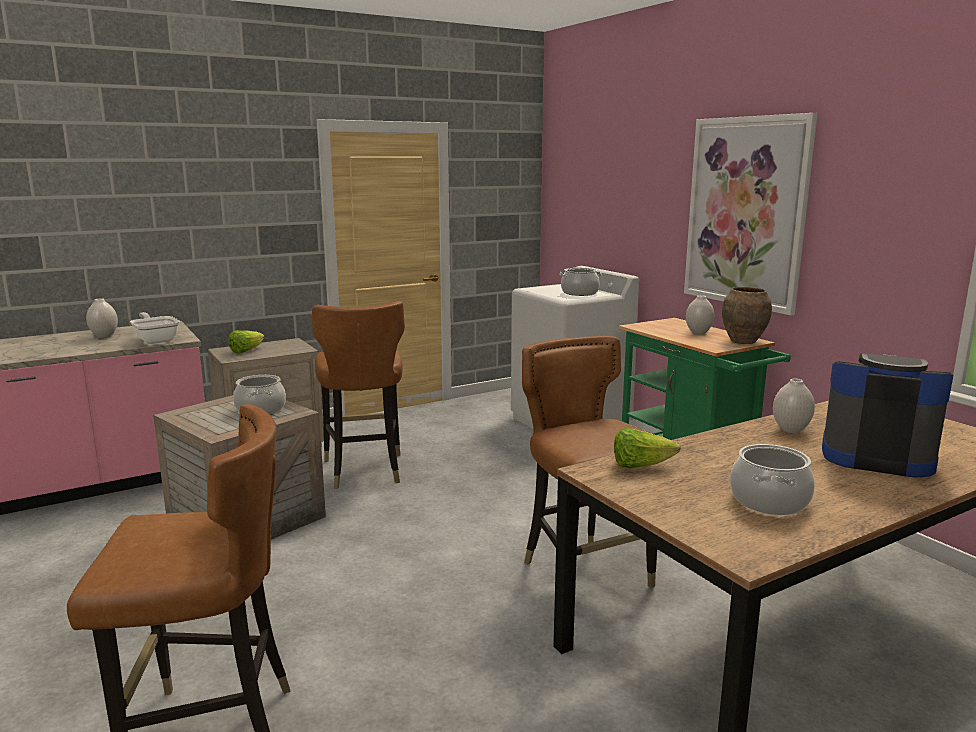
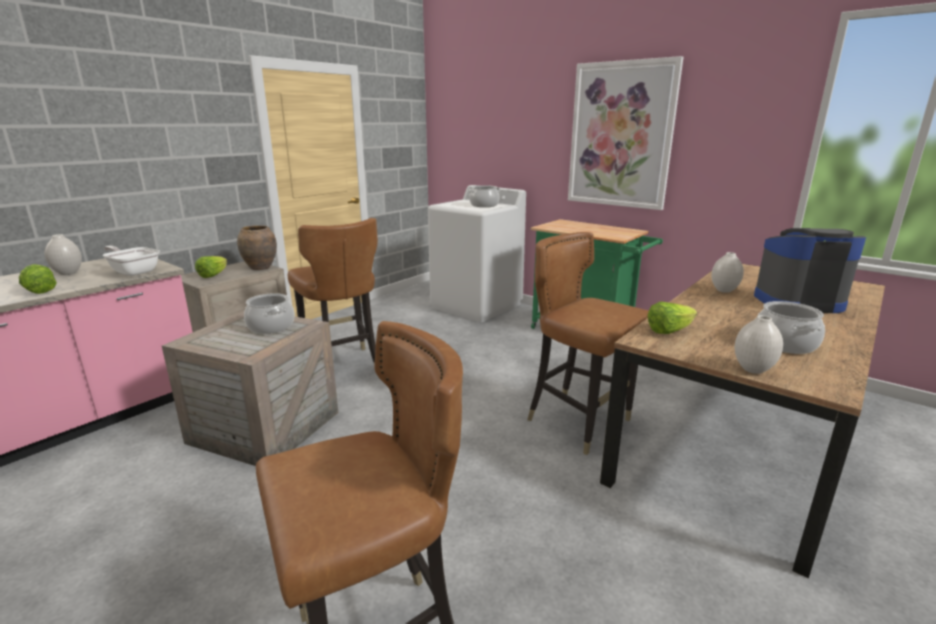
camera: 20 degrees left, 5 degrees up
(69, 350) = (39, 290): none -> lettuce
(698, 333) = (591, 228): white vase -> white vase (752, 369)
(743, 341) = (629, 232): brown vase -> brown vase (260, 268)

